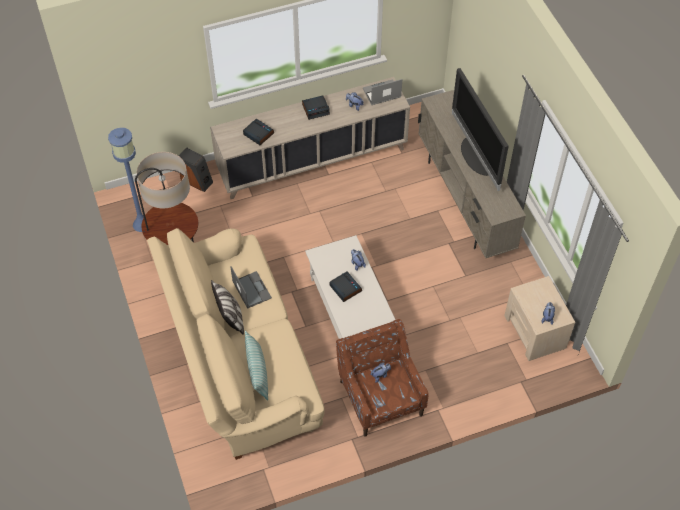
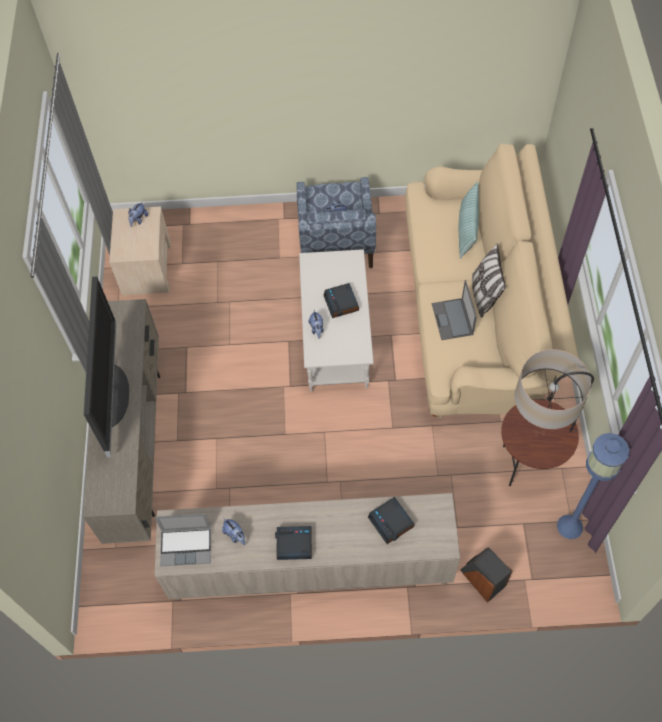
camera: 160 degrees left, 5 degrees up
(380, 396) = (336, 244): brown armchair -> blue armchair

